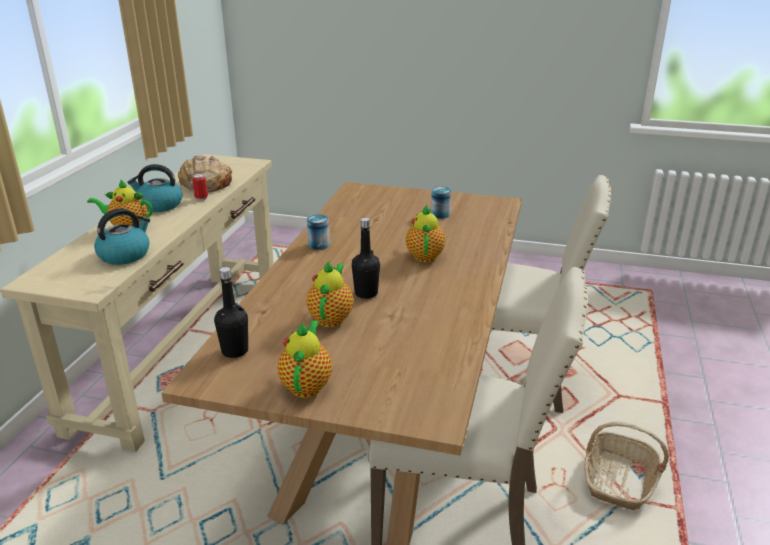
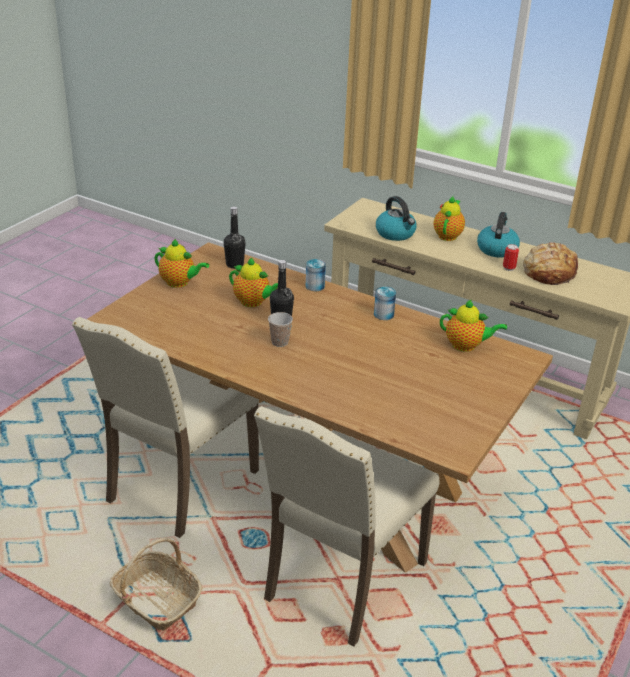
camera: 105 degrees right, 5 degrees up
(407, 287) = (280, 342): none -> cup
(425, 255) = (336, 364): teapot -> teapot (466, 346)
(440, 214) = (432, 397): can -> can (315, 286)

